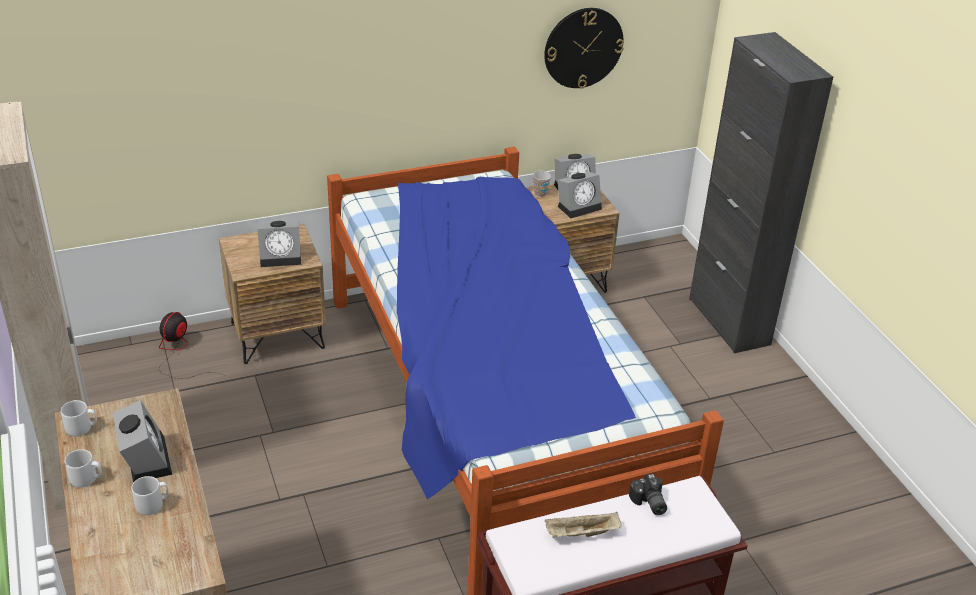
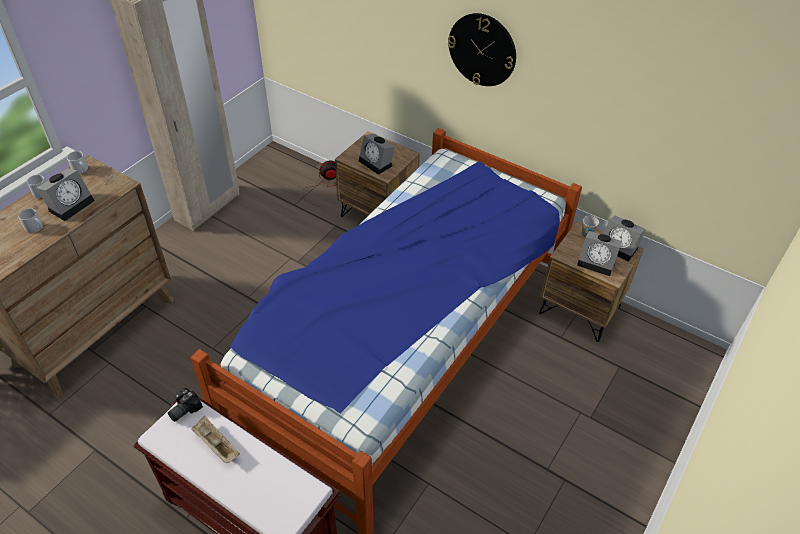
camera: 55 degrees right, 10 degrees up
(583, 47) = (666, 136): wall clock -> wall clock (482, 50)
(648, 503) = (275, 469): camera -> camera (183, 409)
(729, 321) = (653, 436): black cabinet -> none

